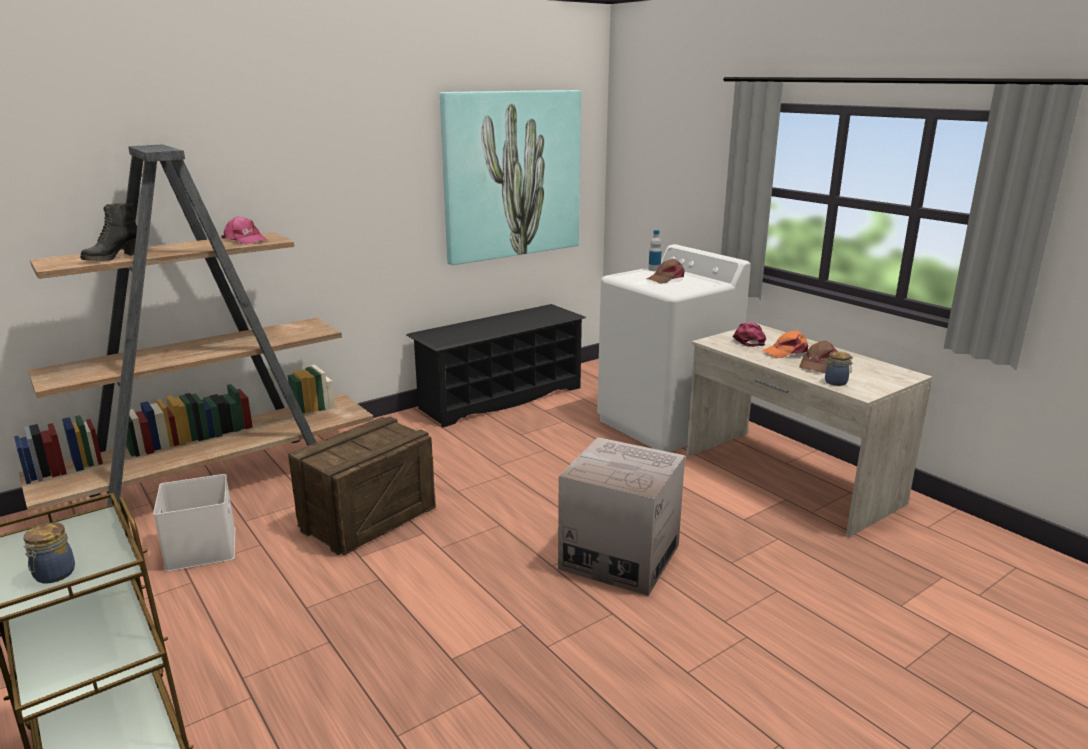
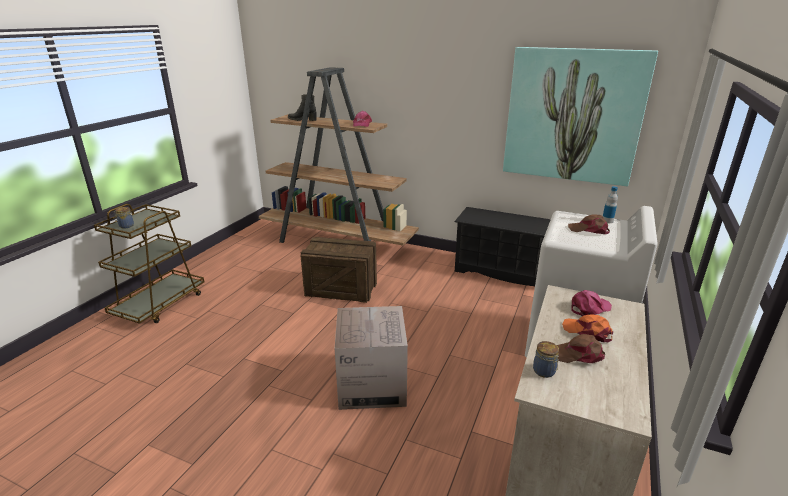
camera: 60 degrees right, 5 degrees up
(200, 547) = (286, 262): white storage box -> none

